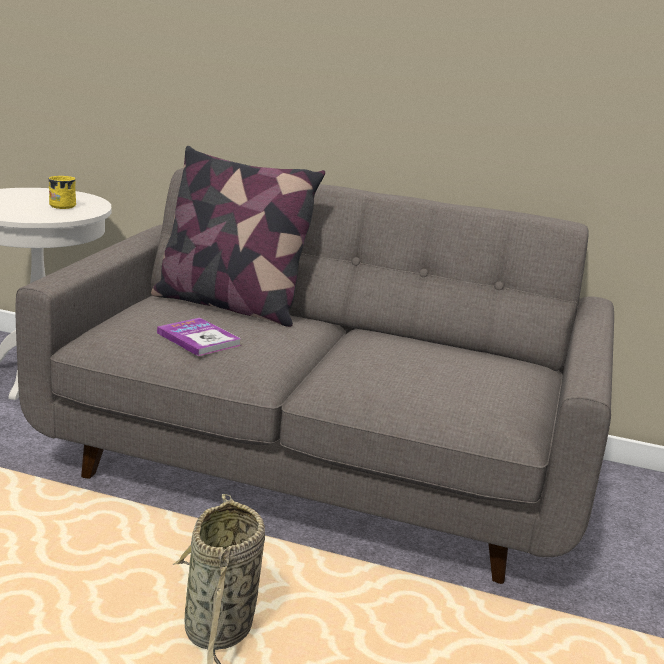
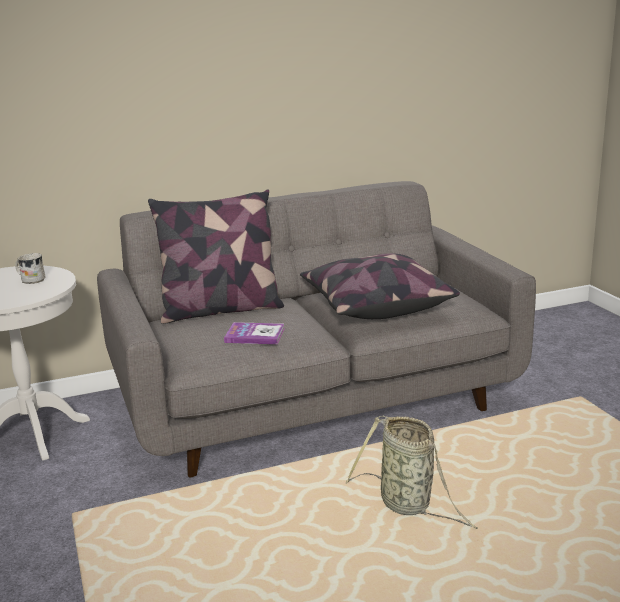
camera: 35 degrees left, 0 degrees up
(62, 205) = (30, 280): yellow mug -> white mug
(385, 365) = (375, 306): none -> pillow

